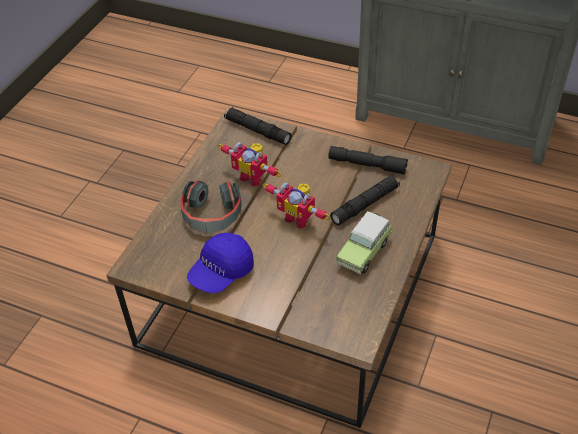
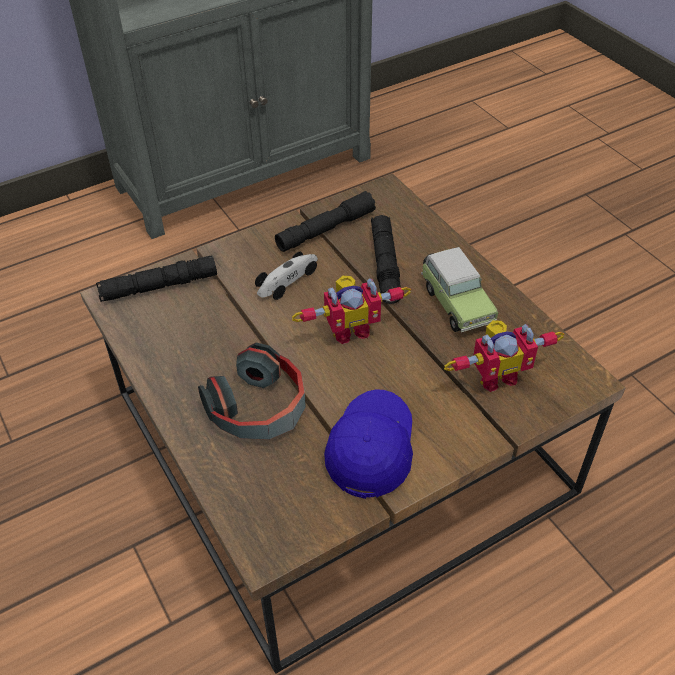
camera: 55 degrees left, 0 degrees up
(221, 272) = (371, 451): blue cap -> blue cap turned 150 degrees counterclockwise
(253, 177) = (235, 333): toy robot -> toy robot (495, 375)
(311, 173) = (288, 279): none -> toy car

